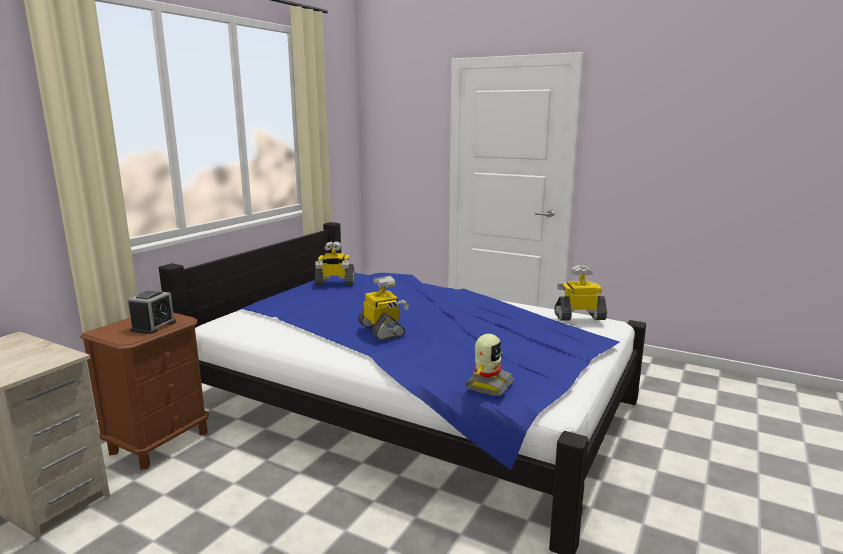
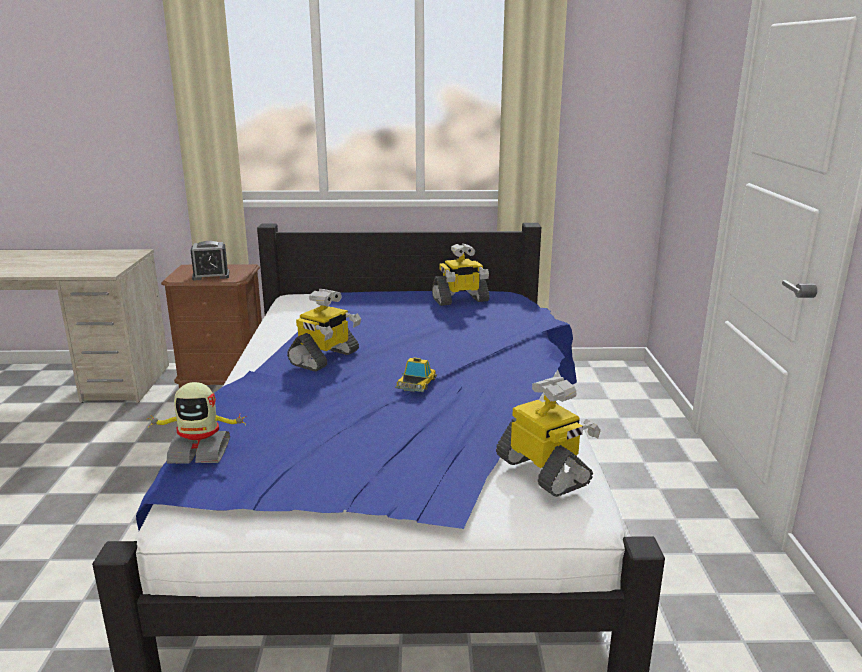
camera: 60 degrees right, 5 degrees up
(334, 283) = (460, 300): toy robot -> toy robot turned 75 degrees counterclockwise
(455, 316) = (416, 383): none -> toy car

